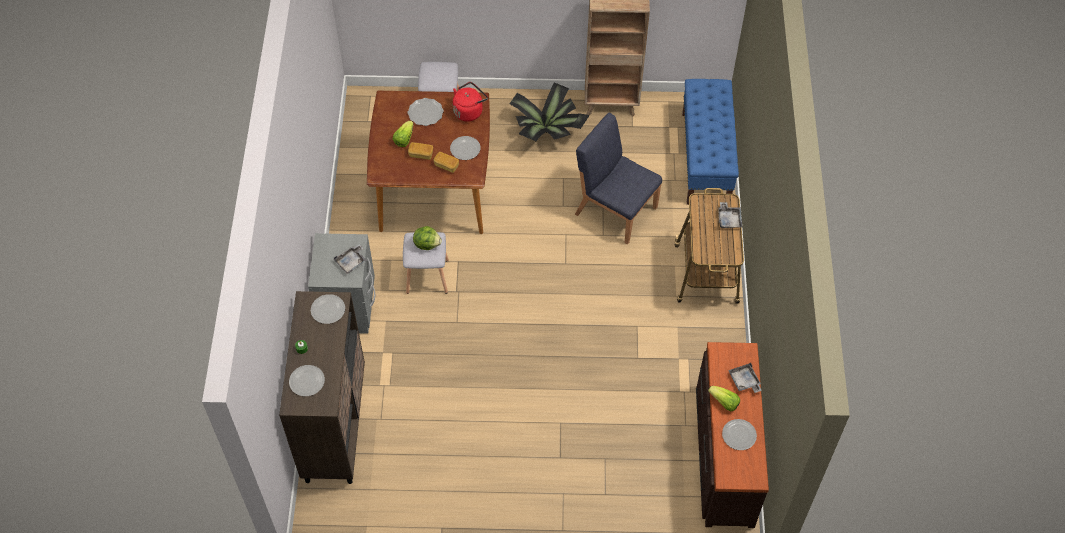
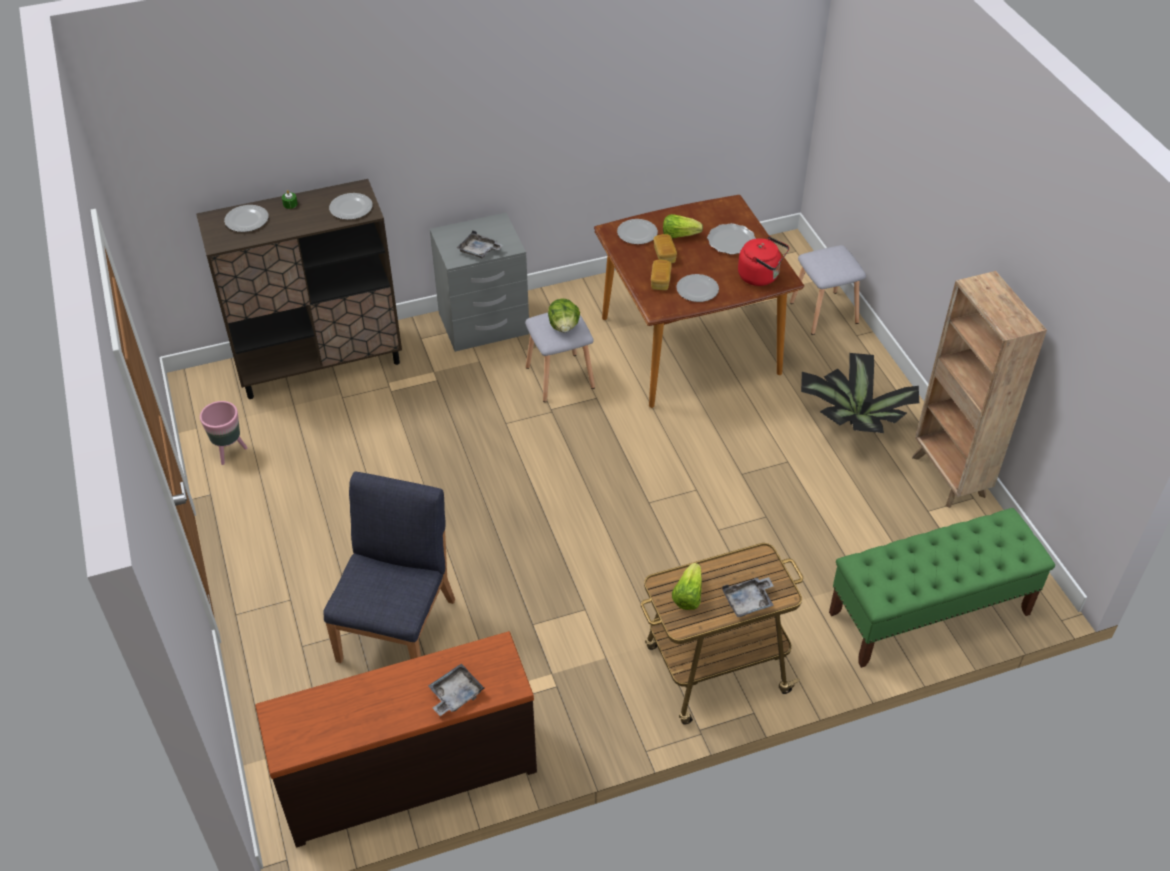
camera: 70 degrees right, 10 degrees down
(403, 507) = (229, 452): none -> pink planter
(615, 209) = (769, 531): blue chair -> blue chair (398, 628)
(705, 158) = (928, 614): blue bench -> green bench
(724, 402) = (408, 677): lettuce -> lettuce (688, 595)
(738, 435) = (355, 710): plate -> plate (637, 233)

